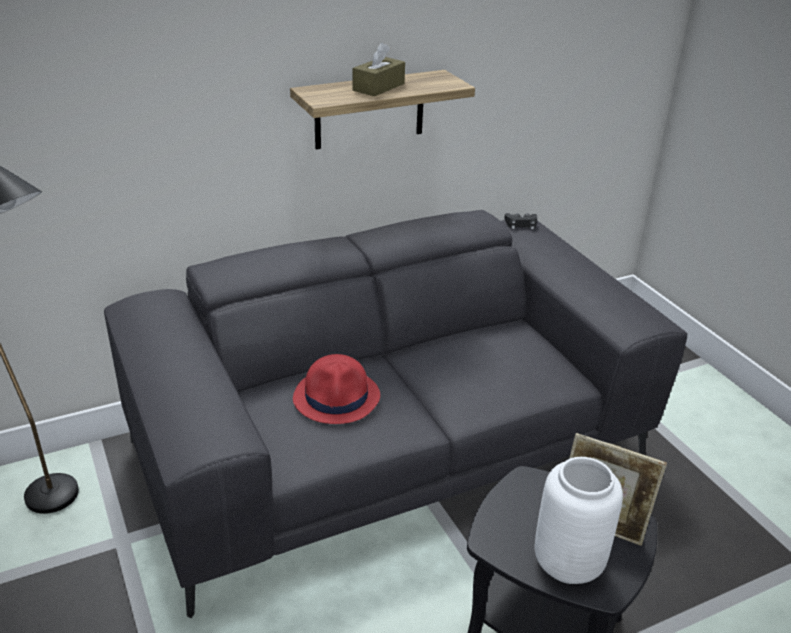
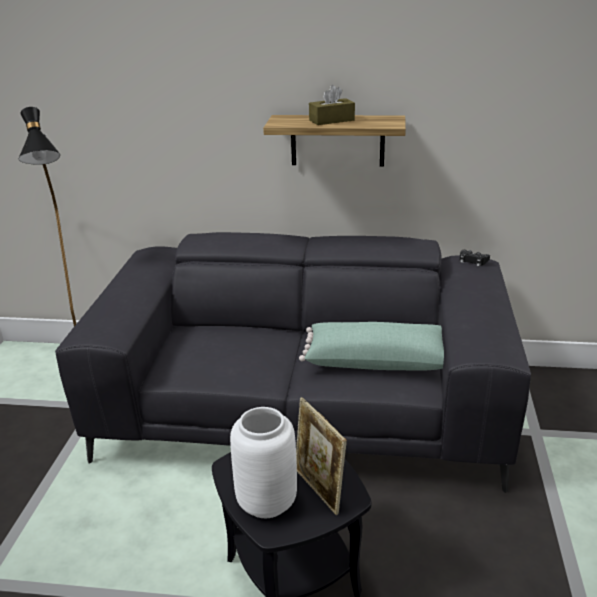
camera: 35 degrees right, 5 degrees down
(337, 397) = (234, 346): red hat -> none
(502, 363) = (377, 360): none -> green pillow

